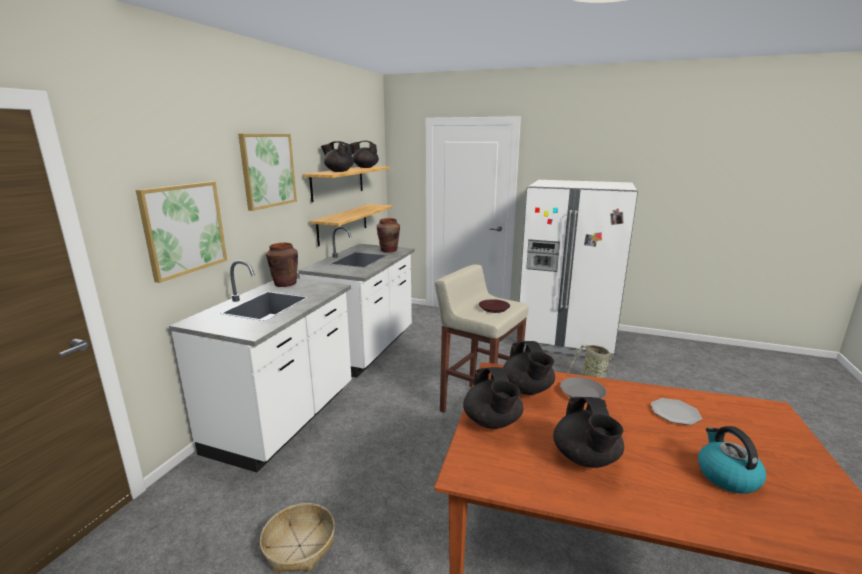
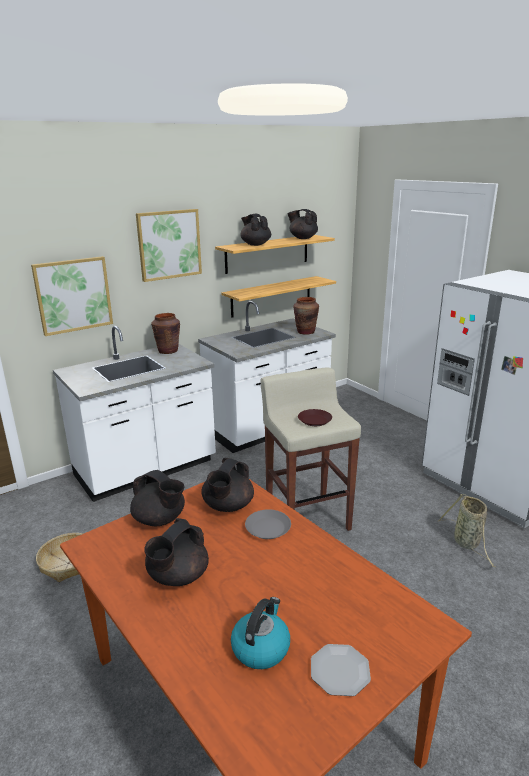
camera: 35 degrees right, 5 degrees up
(492, 422) = (160, 519): black teapot -> black teapot turned 75 degrees counterclockwise
(675, 413) = (320, 581): plate -> plate (340, 671)

